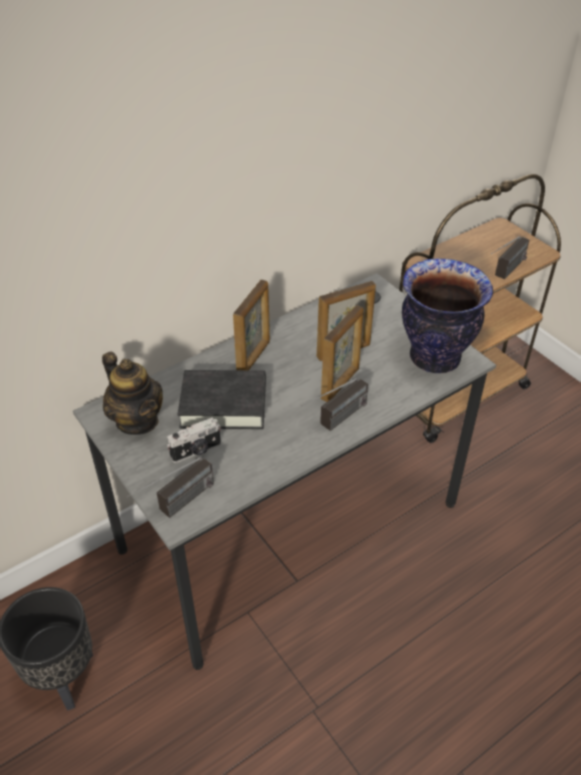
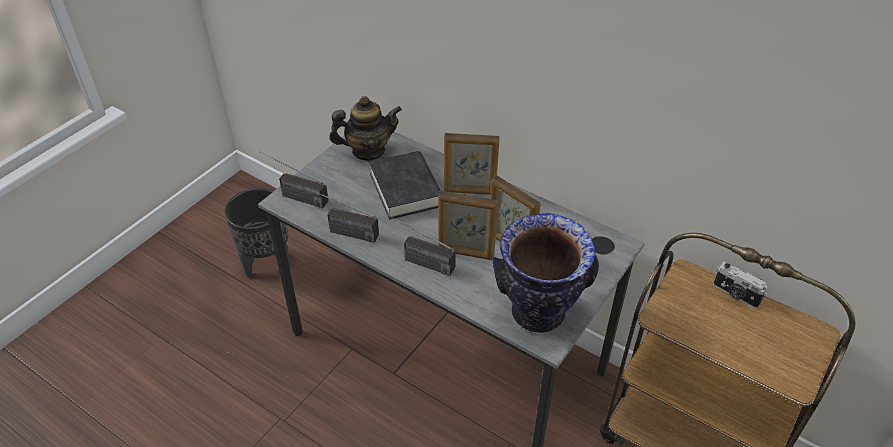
camera: 70 degrees right, 0 degrees up
(137, 420) = (368, 151): teapot -> teapot turned 135 degrees counterclockwise
(196, 451) = (350, 190): camera -> camera (735, 295)
(505, 273) = (725, 351): radio -> radio (341, 231)

